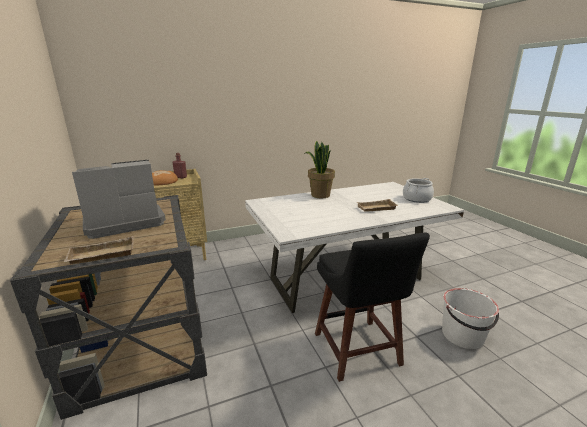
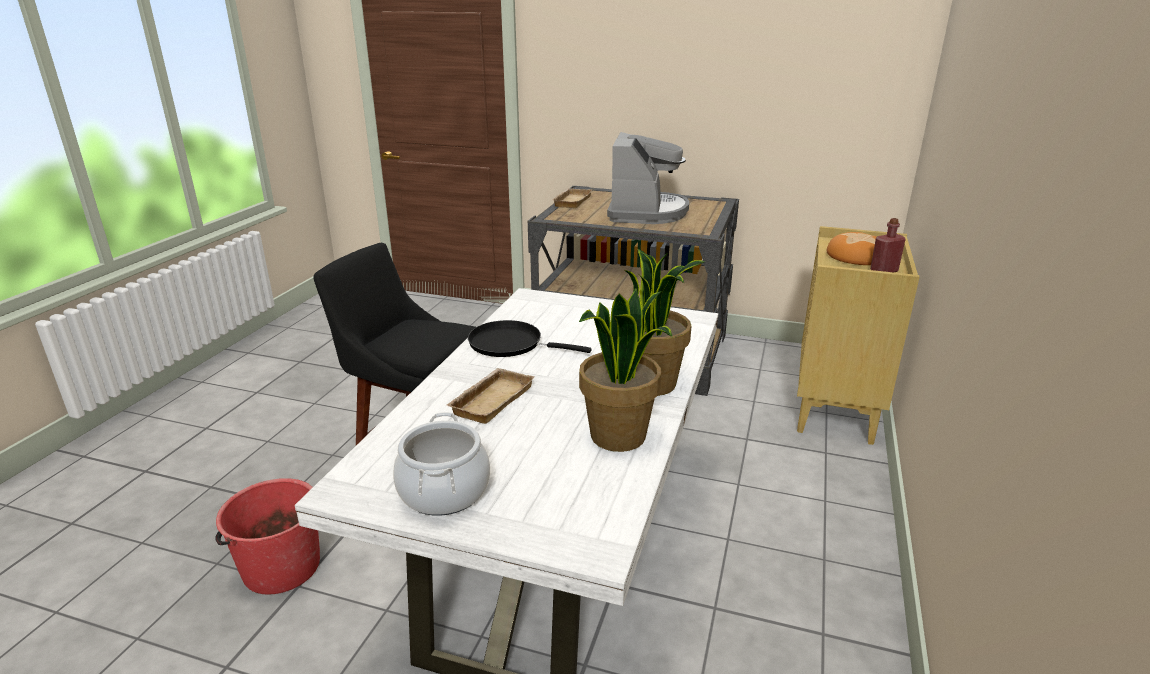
camera: 130 degrees right, 5 degrees up
(339, 219) = (511, 344): none -> black frying pan
(354, 192) = (619, 436): none -> potted plant
(463, 336) = (280, 567): white bucket -> red bucket

